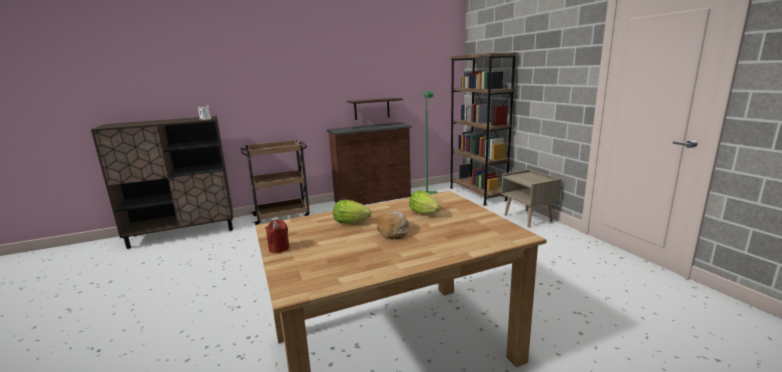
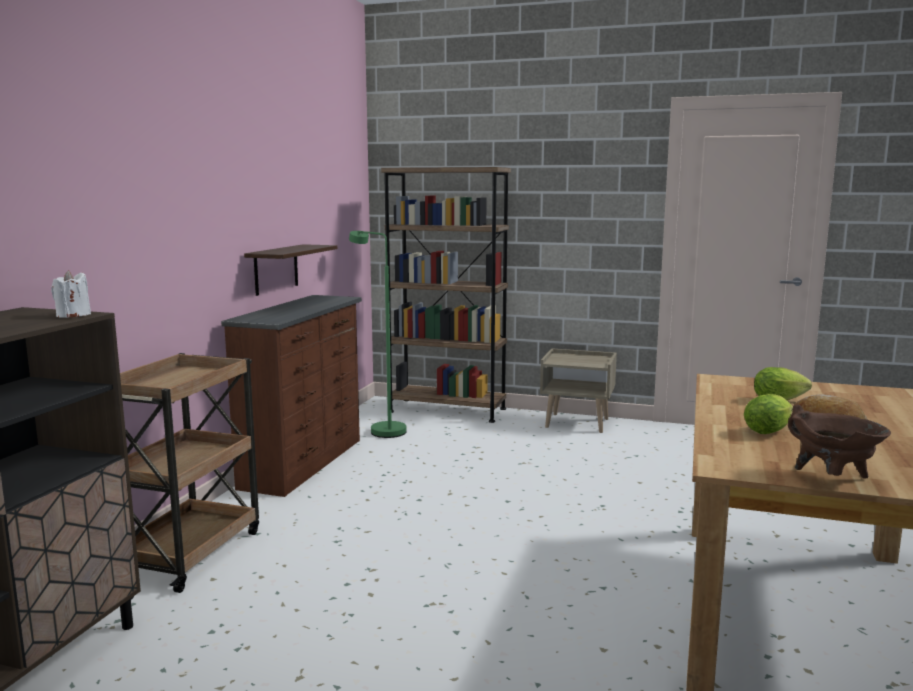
camera: 50 degrees left, 5 degrees down
(279, 248) = (832, 479): red candle -> brown cooking pot

